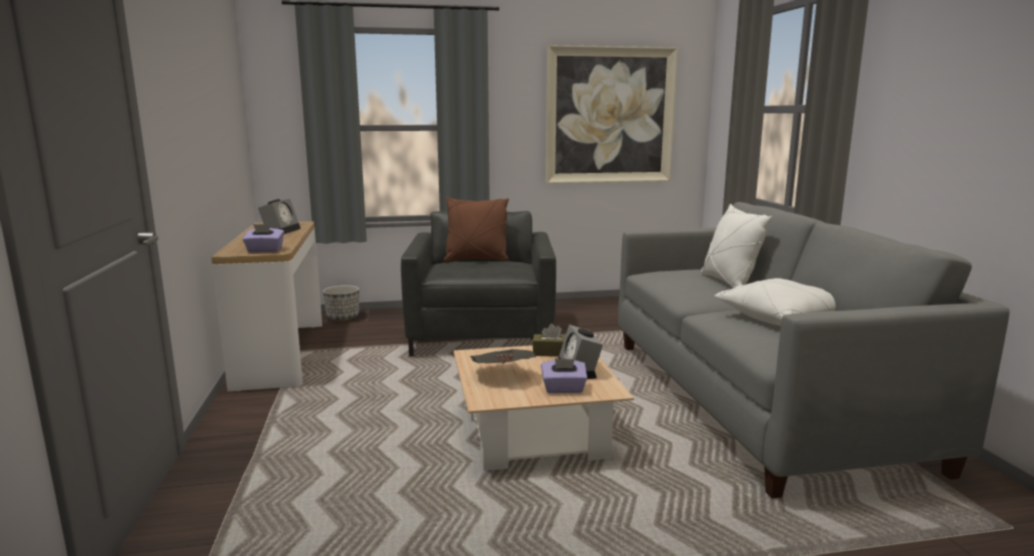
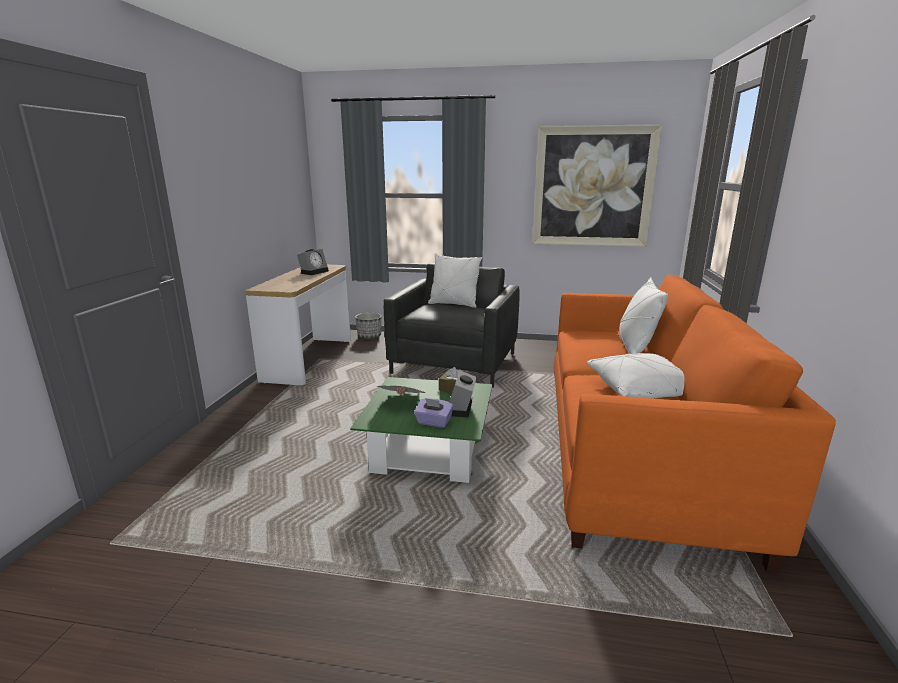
camera: 20 degrees right, 5 degrees up
(264, 250) = (282, 288): purple tissue box -> none
(476, 260) = (453, 304): brown pillow -> white pillow
(535, 434) = (428, 451): beige coffee table -> green coffee table
(755, 399) = (636, 455): grey sofa -> orange sofa

